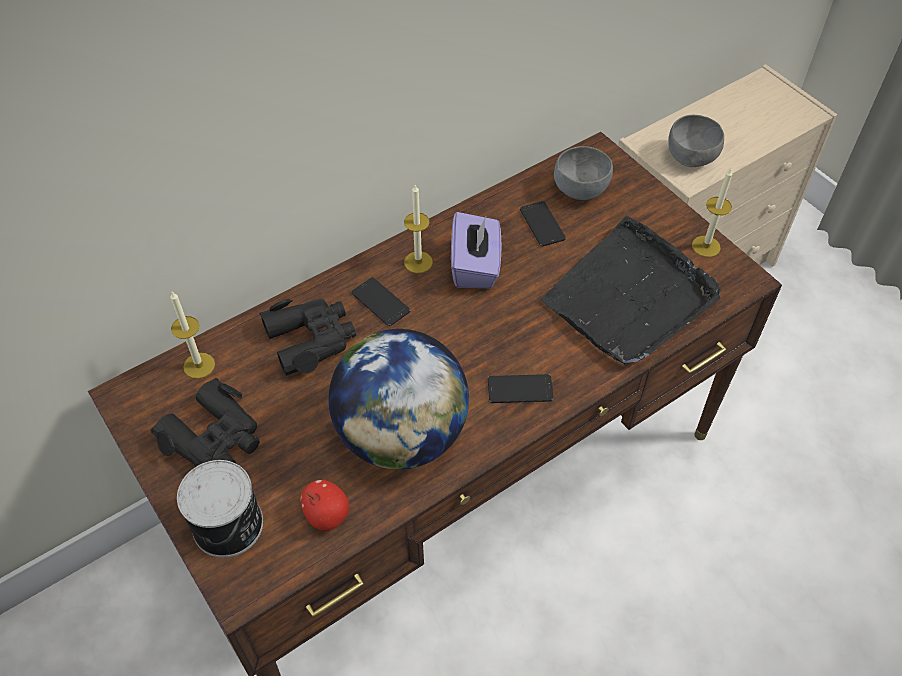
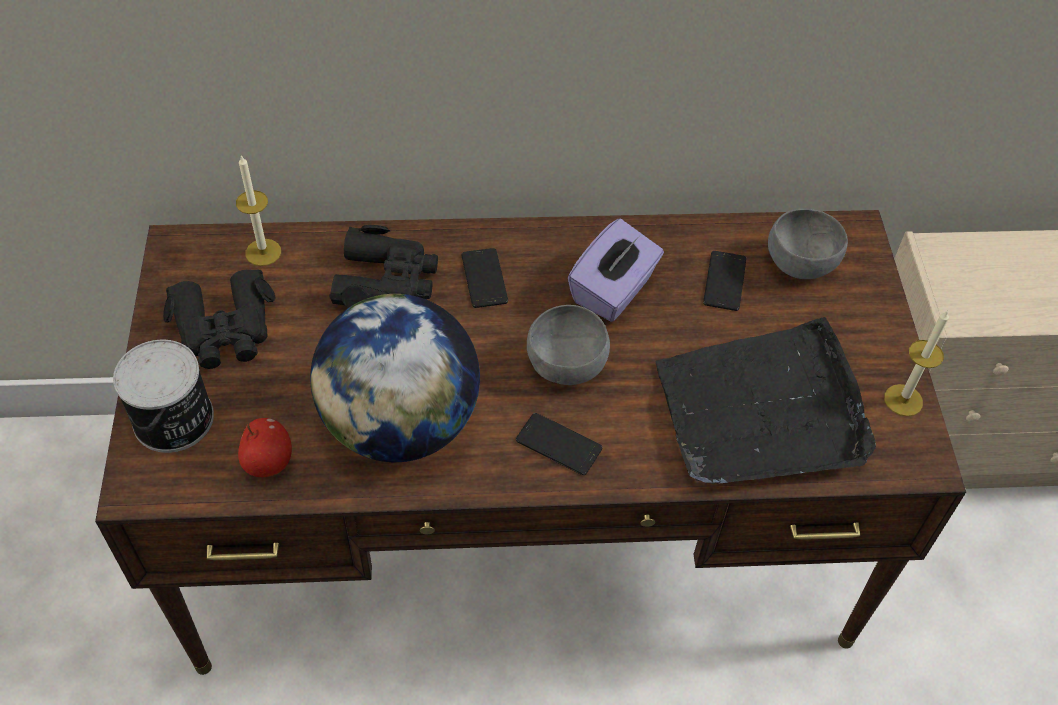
camera: 30 degrees right, 0 degrees up
(418, 262) = (555, 256): candle -> none
(691, 157) = (981, 293): grey bowl -> grey bowl (566, 366)

